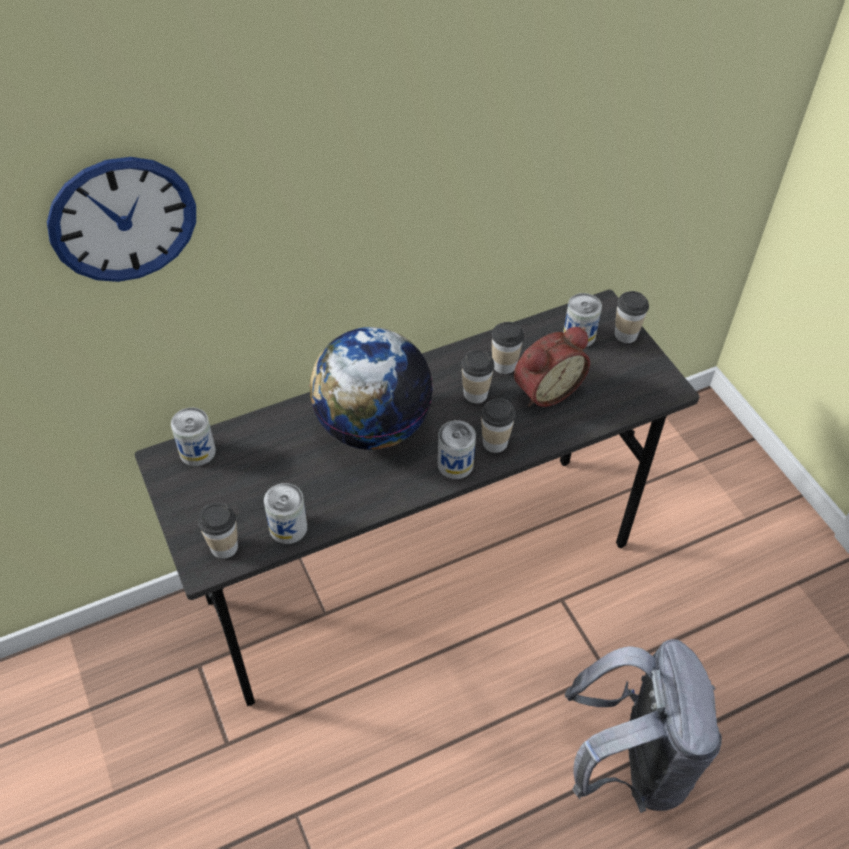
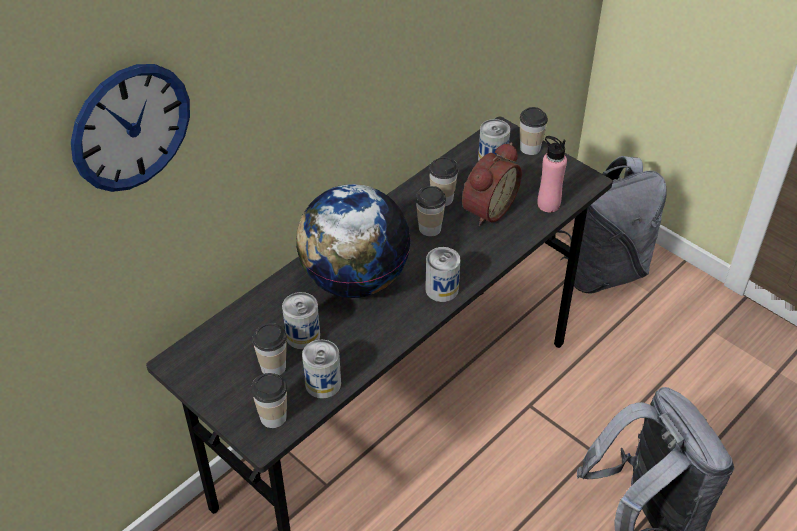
camera: 20 degrees left, 5 degrees down
(197, 451) = (206, 346): can -> can (303, 335)
(495, 442) = (466, 262): cup -> cup (273, 367)
(614, 403) = (548, 204): none -> pink bottle
(702, 478) = (600, 270): none -> grey backpack

